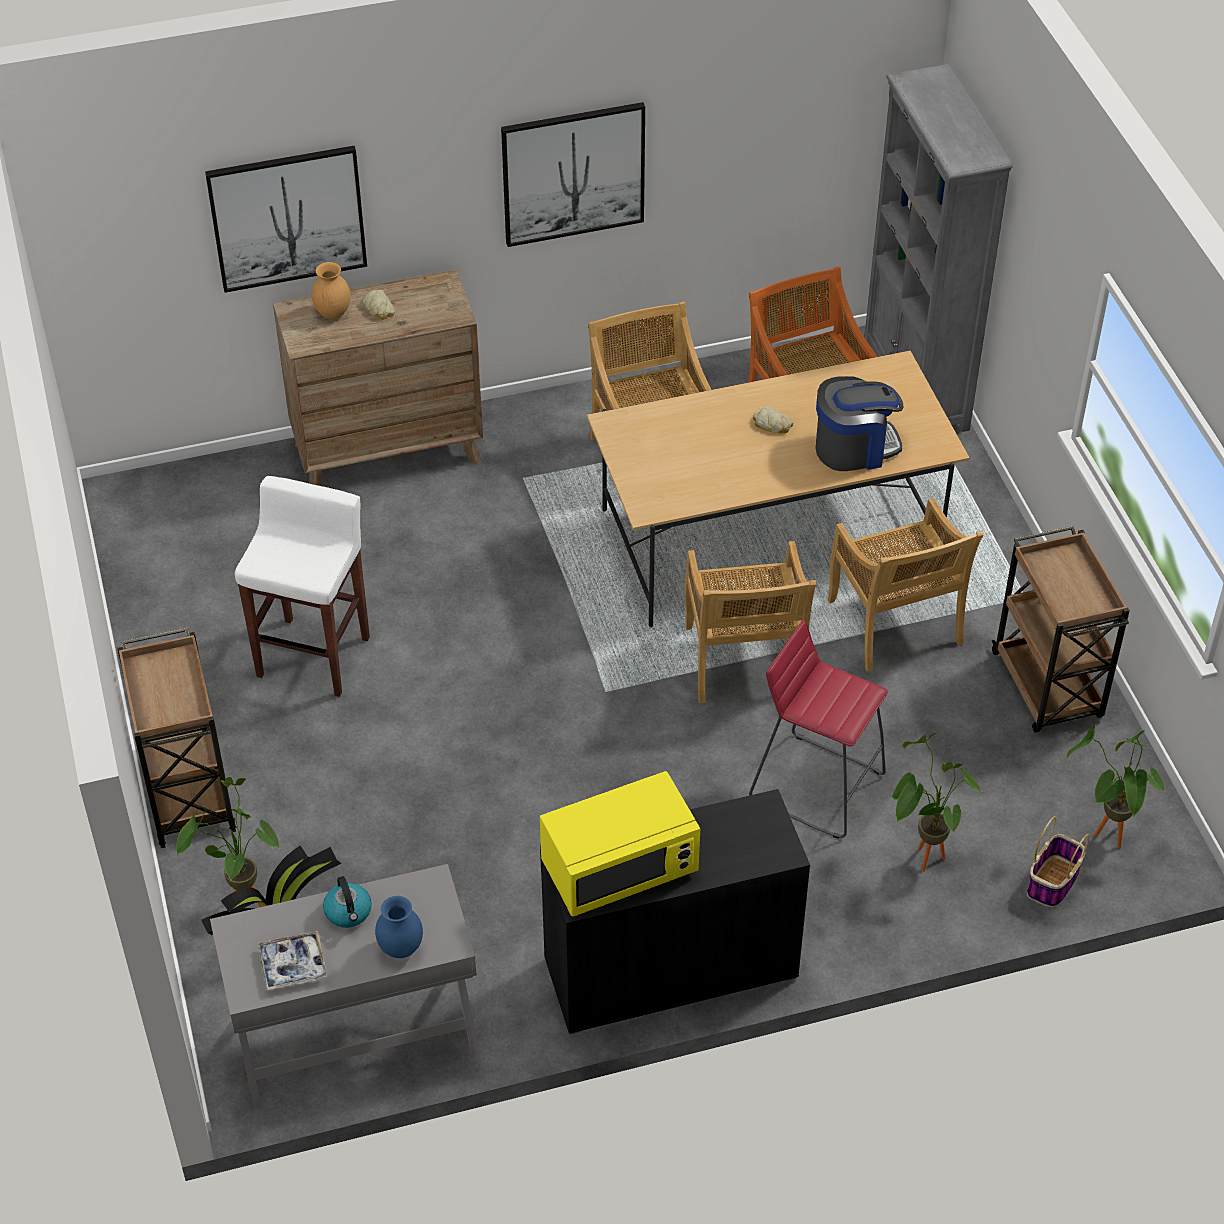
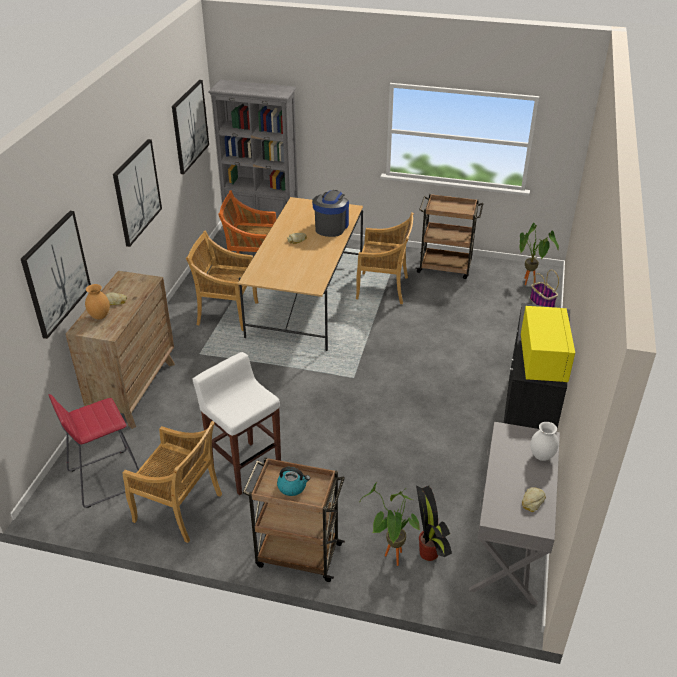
camera: 60 degrees left, 10 degrees down
(293, 965) = (532, 501): tray -> bread
(348, 912) = (506, 467): kettle -> kettle (292, 487)
(400, 949) = (542, 456): blue vase -> white vase
(744, 662) = (370, 333): beige chair -> beige chair (179, 509)
(816, 785) = (453, 340): red stool -> red stool (104, 478)
(819, 116) = (189, 126): none -> picture
(920, 858) = (509, 328): potted plant -> none

